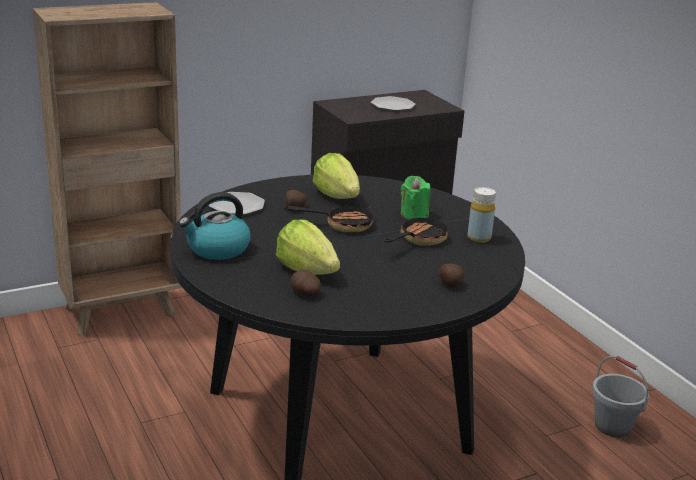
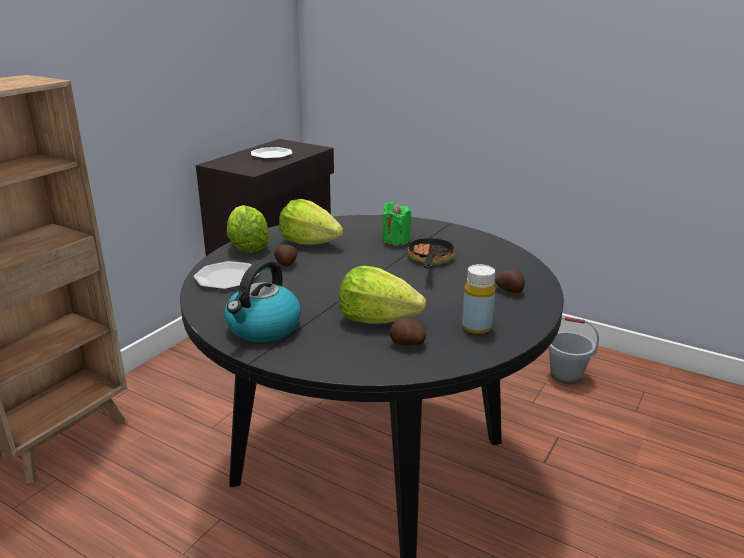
camera: 30 degrees left, 0 degrees up
(283, 185) = (247, 246): none -> lettuce
(341, 224) = (348, 266): frying pan -> none
(479, 238) = (472, 245): yellow bottle -> yellow bottle (476, 327)

